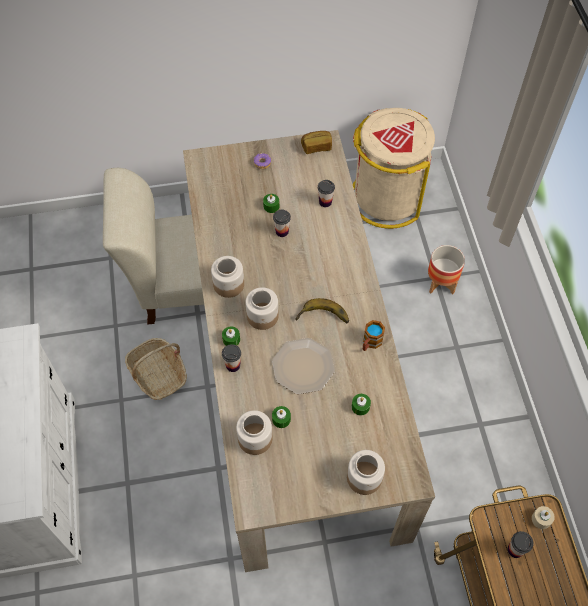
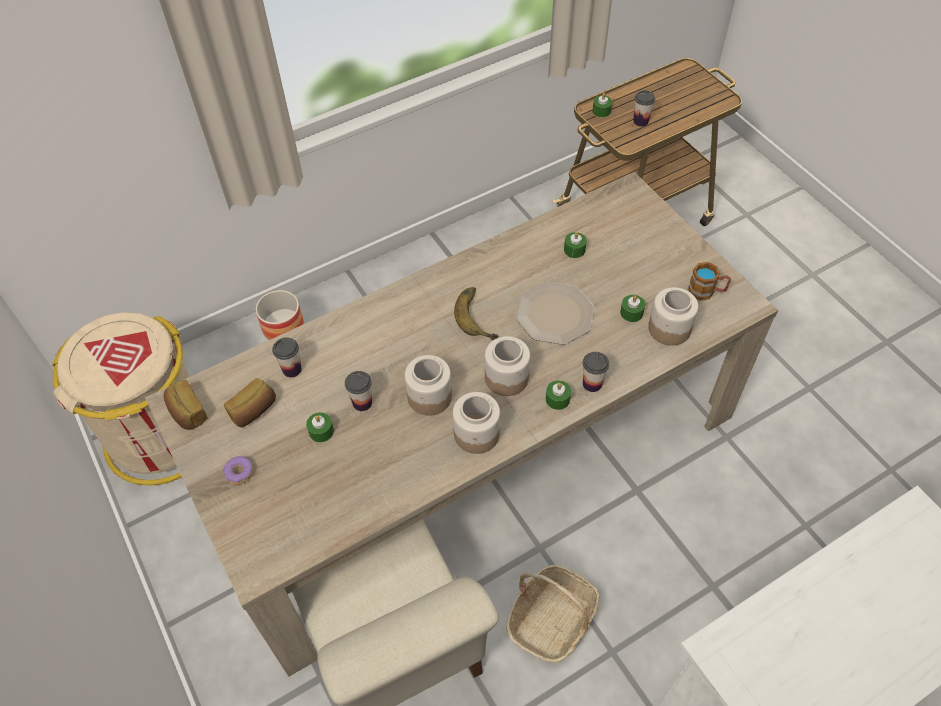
camera: 110 degrees left, 5 degrees down
(302, 177) = (254, 411): none -> bread
(364, 477) = (650, 225): jar -> jar (429, 396)
(370, 343) = (490, 263): mug -> mug (706, 291)
(541, 519) = (601, 111): beige candle -> green candle

